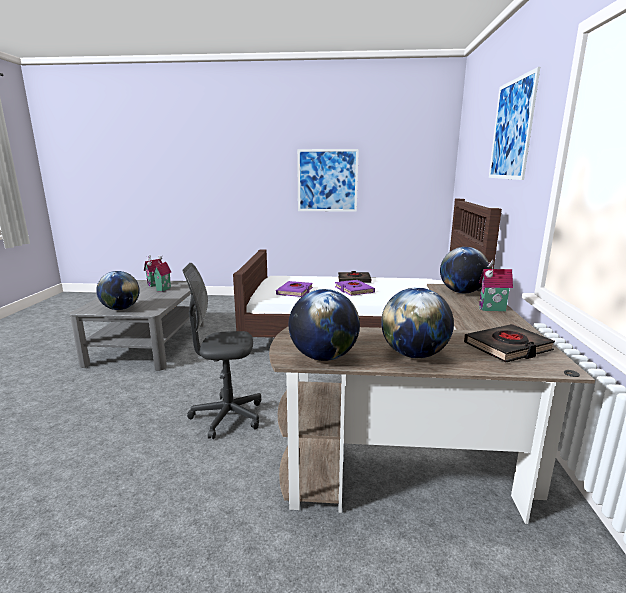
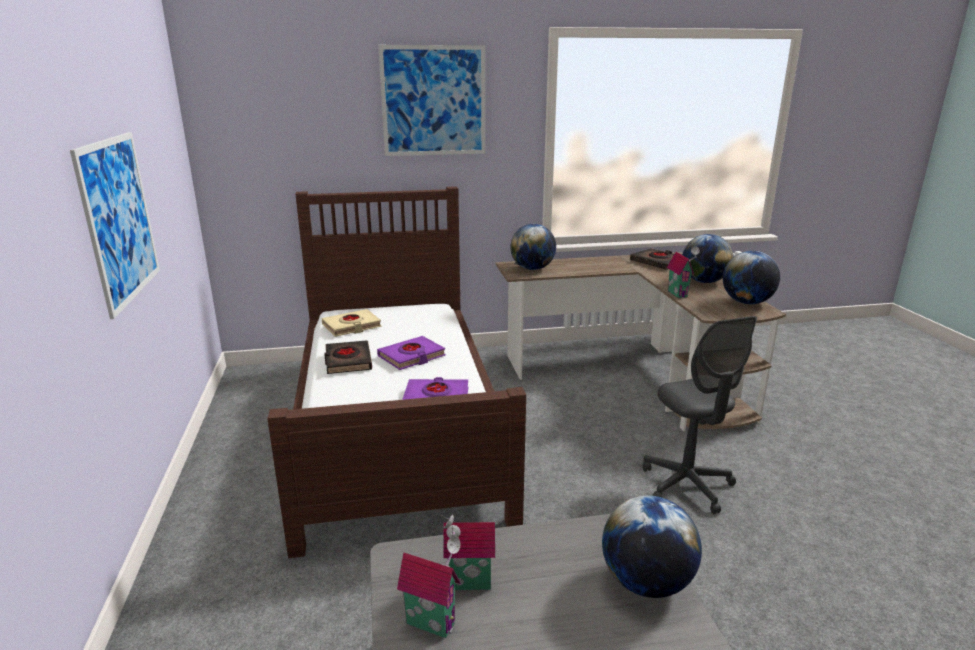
camera: 105 degrees left, 5 degrees up
(407, 281) = (351, 326): none -> beige book
(492, 309) = (578, 262): toy house -> toy house (679, 294)

